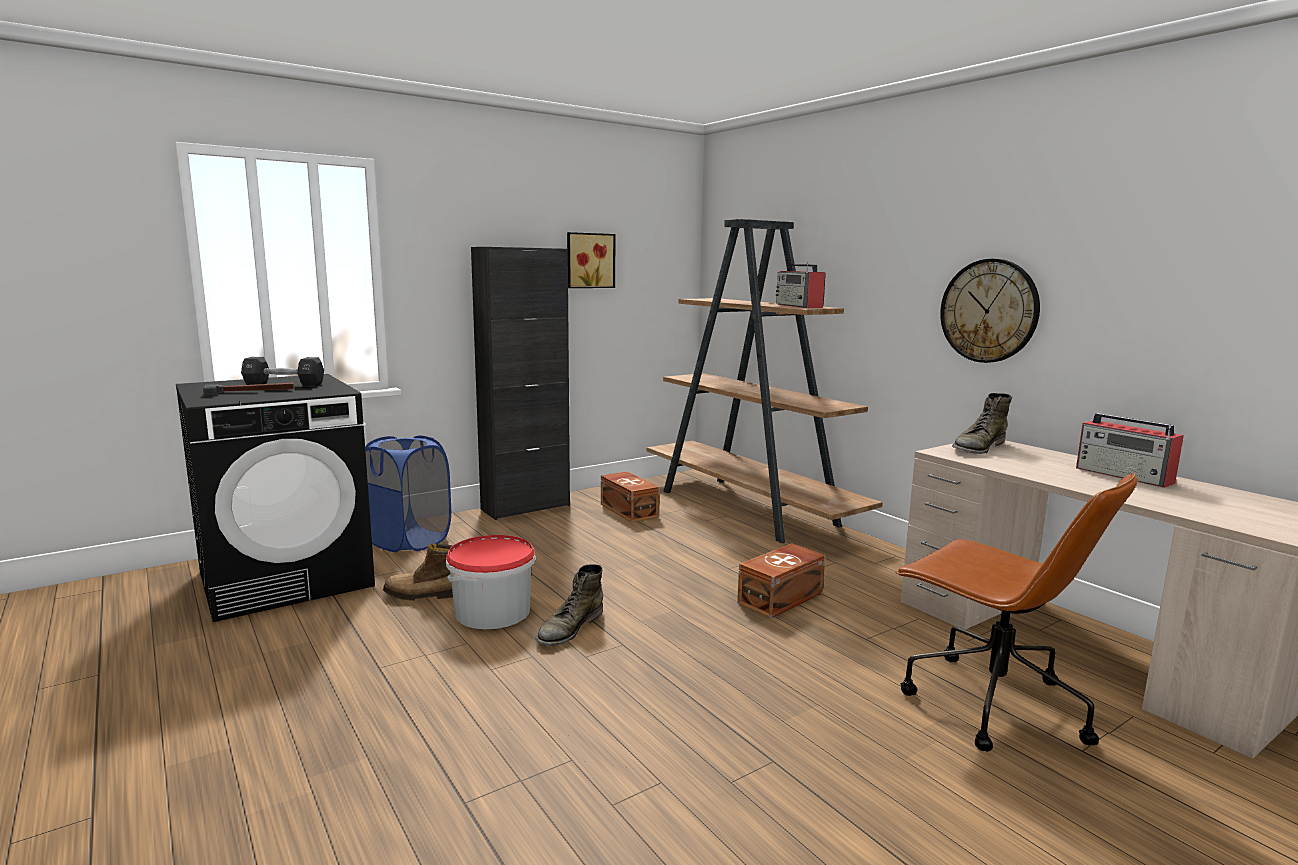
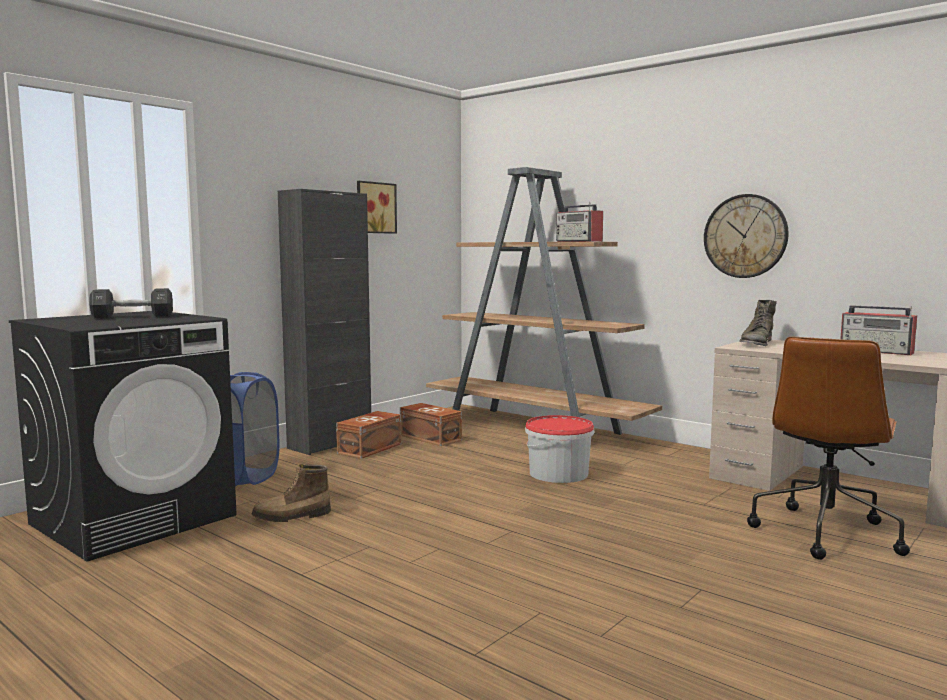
camera: 15 degrees left, 5 degrees down
(250, 391) = (110, 321): hammer -> none
(493, 611) = (372, 521): bucket -> bucket (559, 473)
(569, 628) = (454, 525): green boot -> none
(782, 598) = (616, 485): brown storage box -> brown storage box (371, 448)
(990, 703) = (825, 533): brown office chair -> brown office chair turned 90 degrees clockwise

